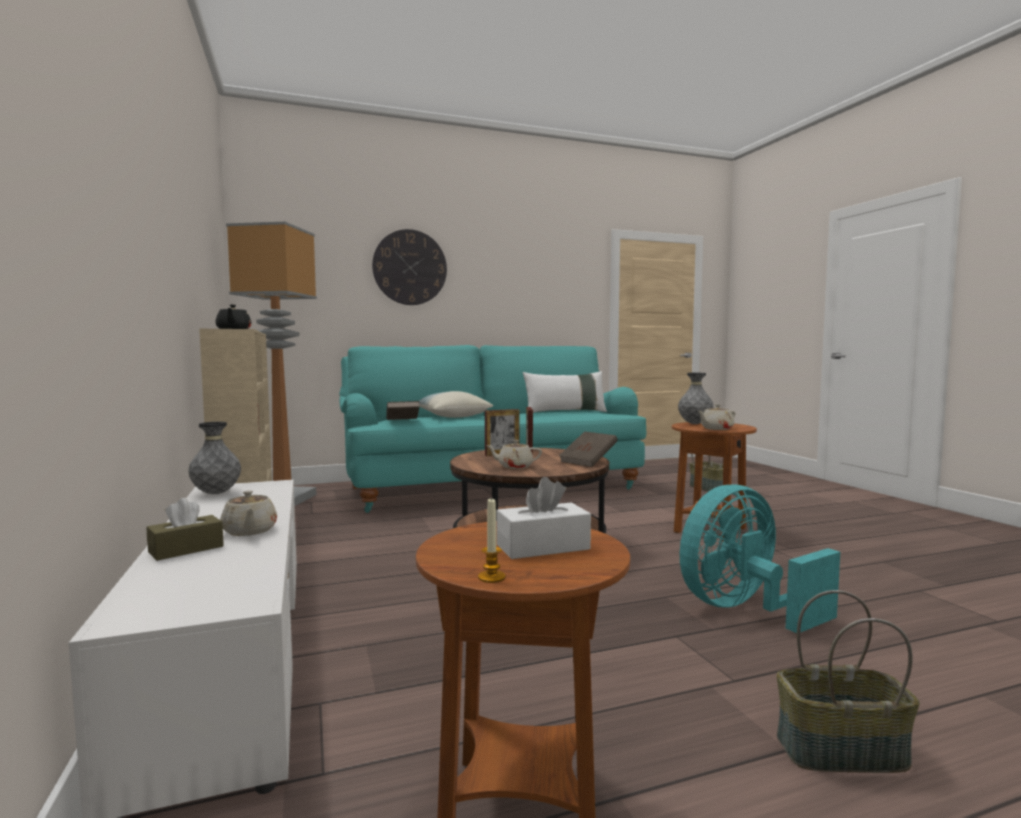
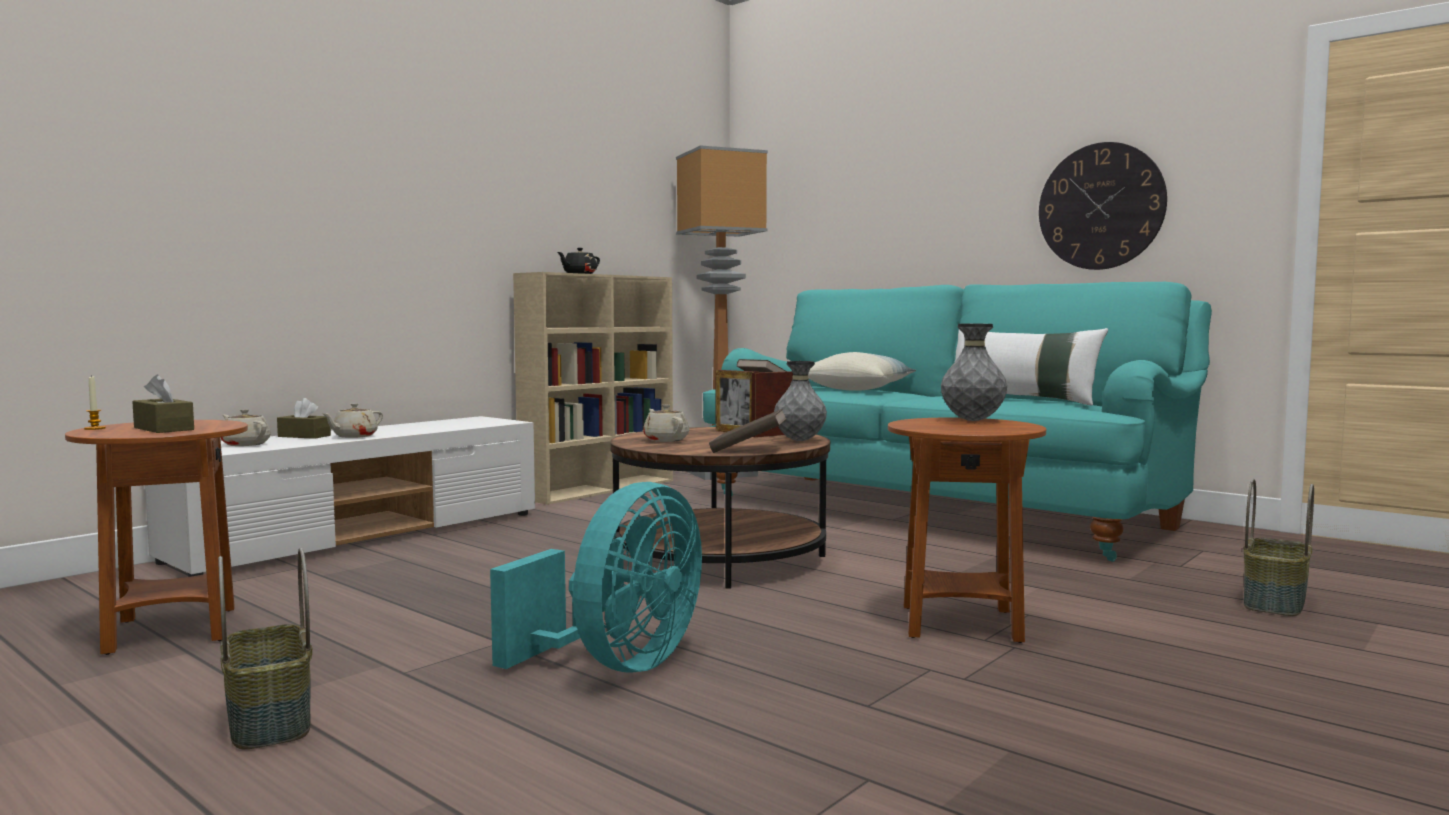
camera: 60 degrees right, 0 degrees up
(216, 493) = (459, 420): grey vase -> grey vase (800, 440)
(410, 267) = (915, 172): wall clock -> wall clock (1101, 206)
(543, 547) = (163, 429): white tissue box -> brown tissue box
(716, 429) = (928, 426): beige teapot -> beige teapot (245, 444)
(744, 609) = (618, 665): turquoise fan -> turquoise fan turned 90 degrees clockwise

